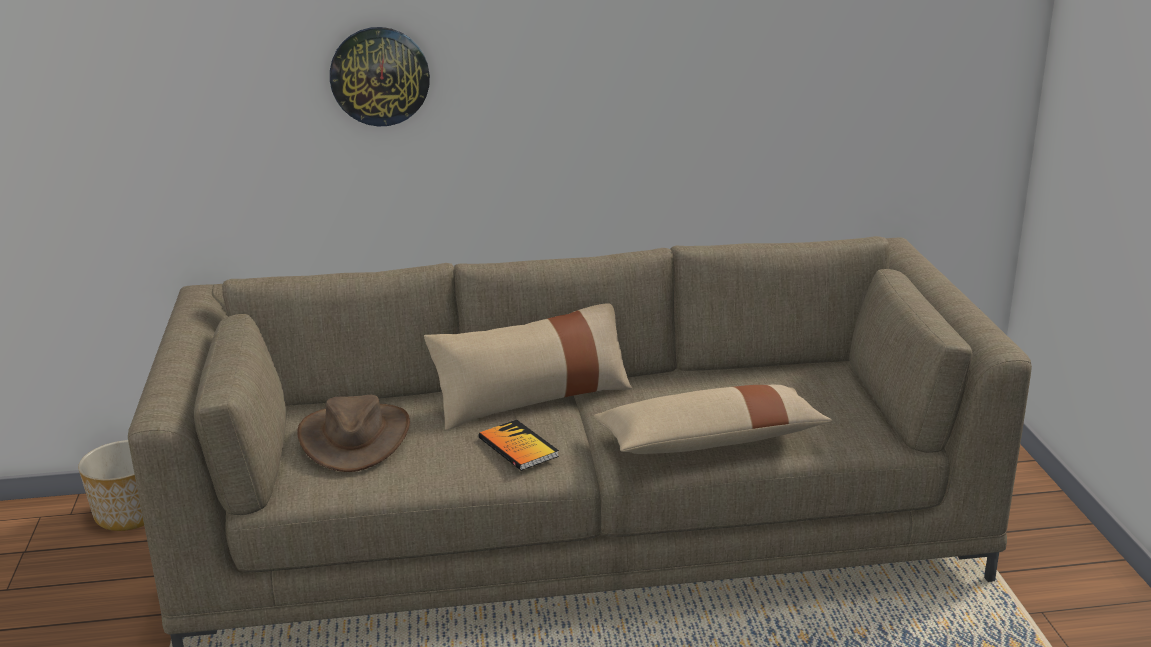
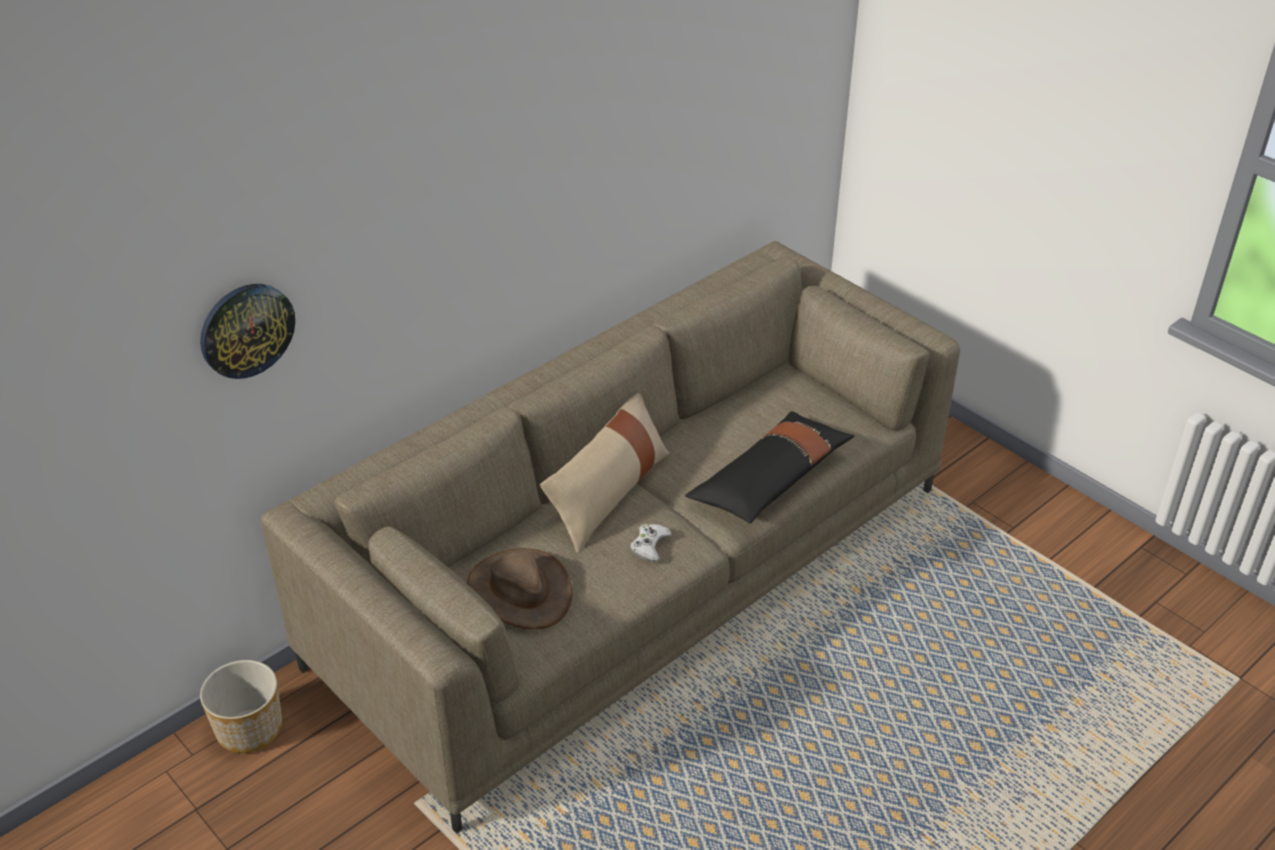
camera: 35 degrees left, 15 degrees up
(379, 76) = (407, 265): wall clock -> wall clock (246, 330)
(518, 447) = (649, 545): book -> white game controller
(710, 441) = (770, 480): beige pillow -> black pillow

